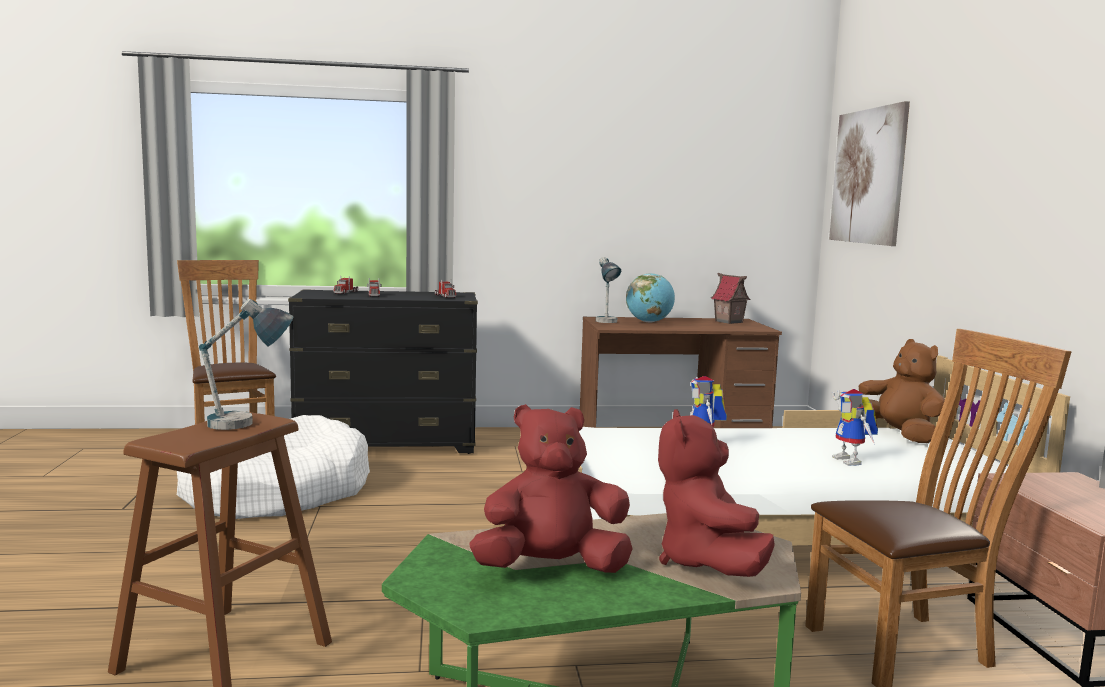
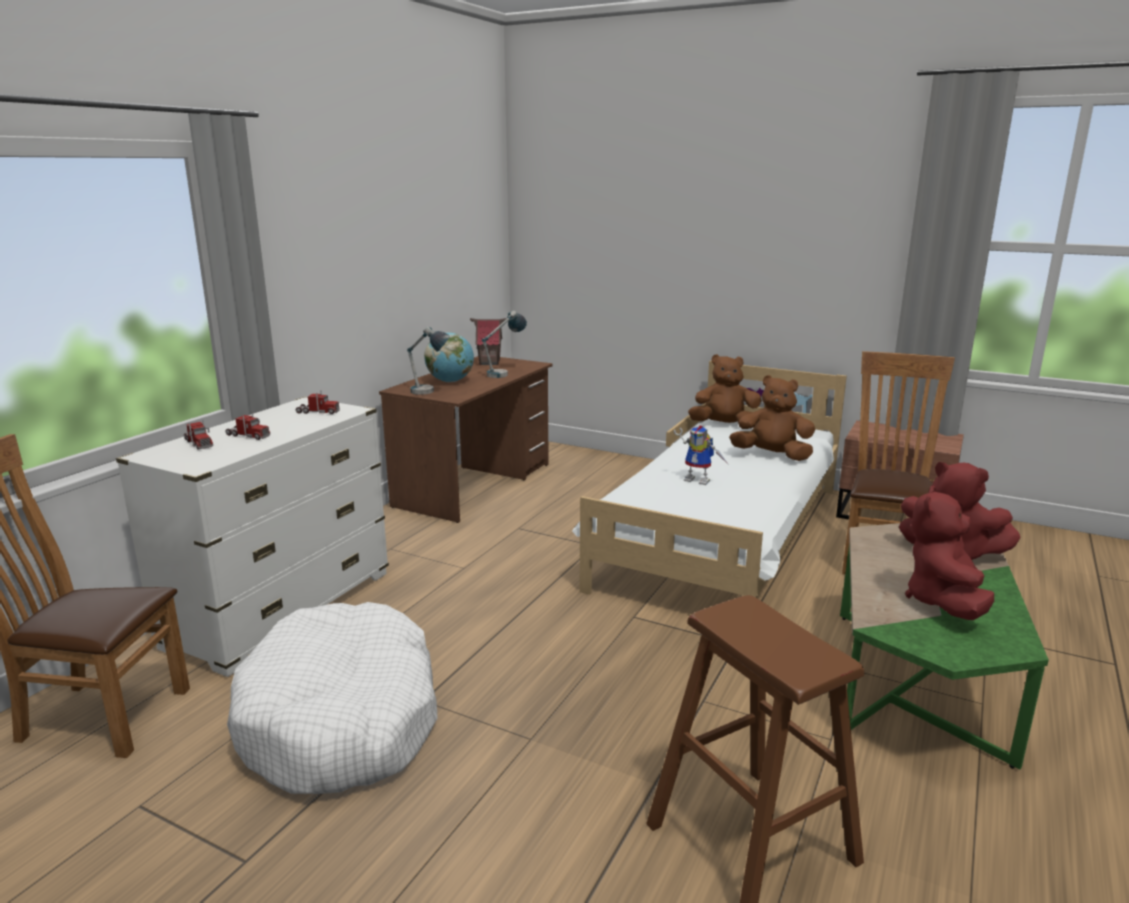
camera: 55 degrees left, 10 degrees up
(247, 425) = (761, 619): table lamp -> table lamp (504, 373)
(387, 444) = (282, 609): black dresser -> white dresser
(852, 461) = (772, 455): toy robot -> brown plush toy
(868, 176) = (580, 217): picture -> none

